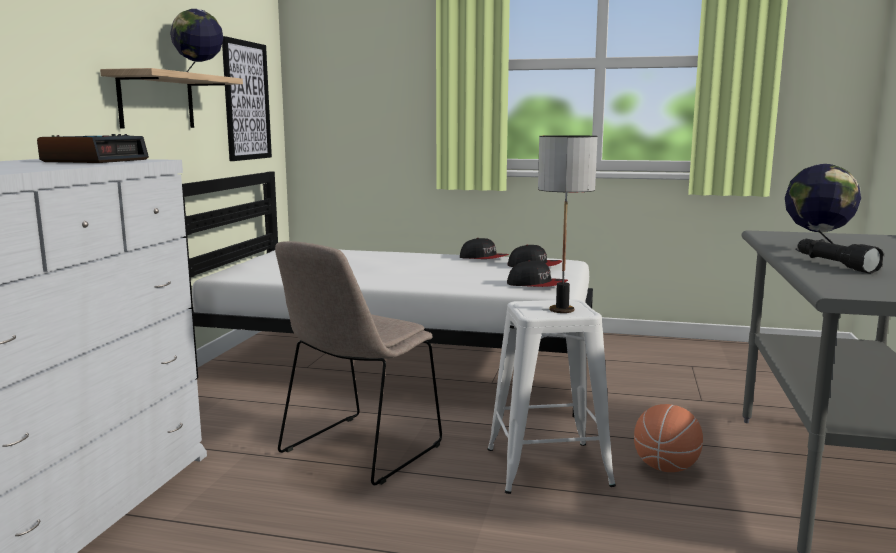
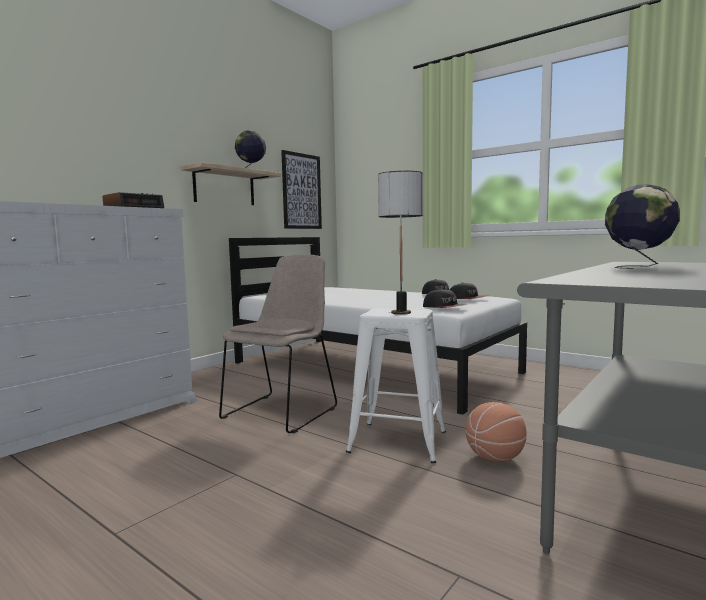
camera: 25 degrees right, 5 degrees down
(358, 451) = (282, 411): beige chair -> beige chair turned 150 degrees clockwise
(834, 265) = (618, 272): black flashlight -> none

